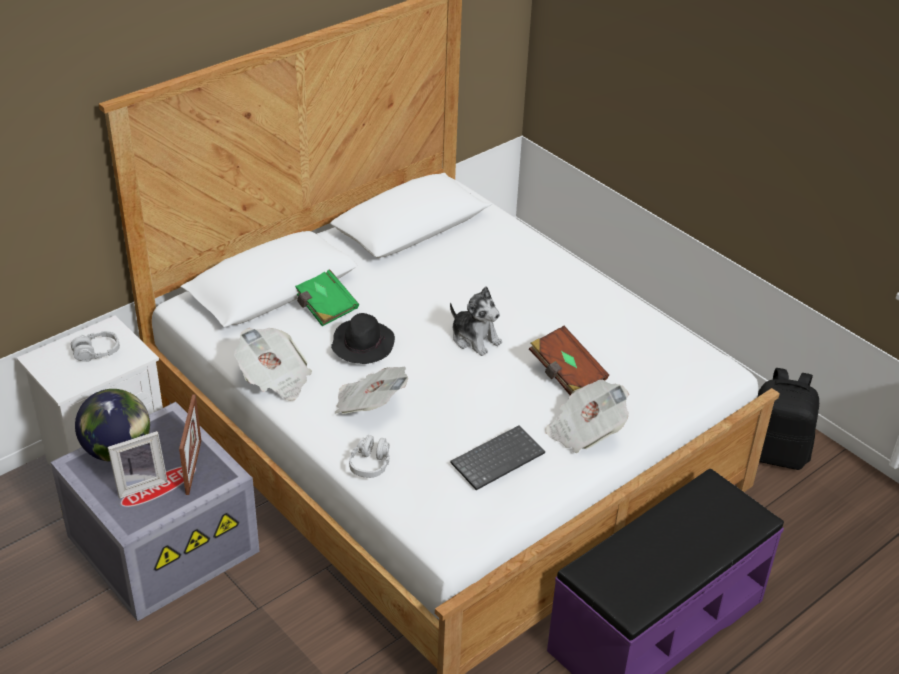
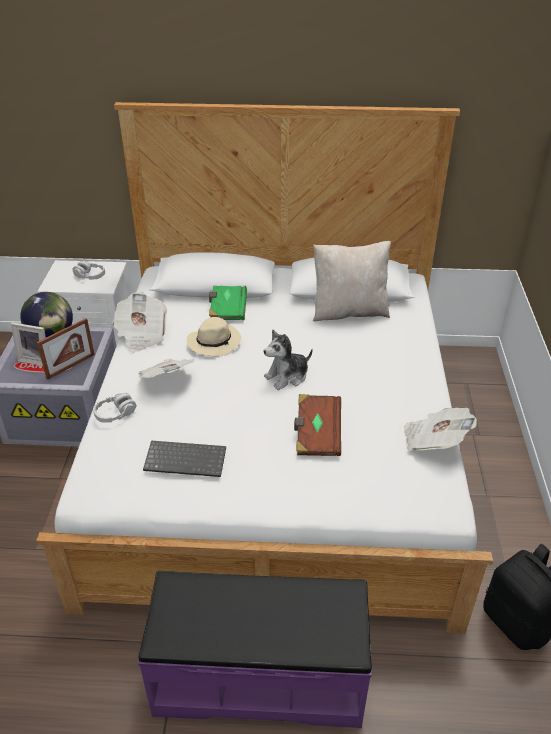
camera: 45 degrees right, 0 degrees up
(362, 344) = (215, 342): black hat -> beige hat
(442, 248) = (349, 311): none -> beige pillow
(475, 339) = (287, 376): plush toy -> plush toy turned 60 degrees clockwise
(585, 431) = (272, 481): newspaper -> newspaper (434, 441)

